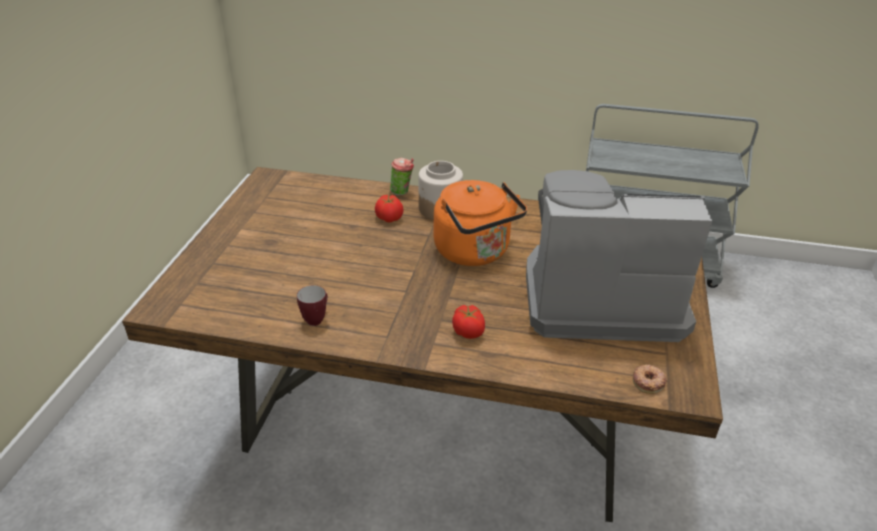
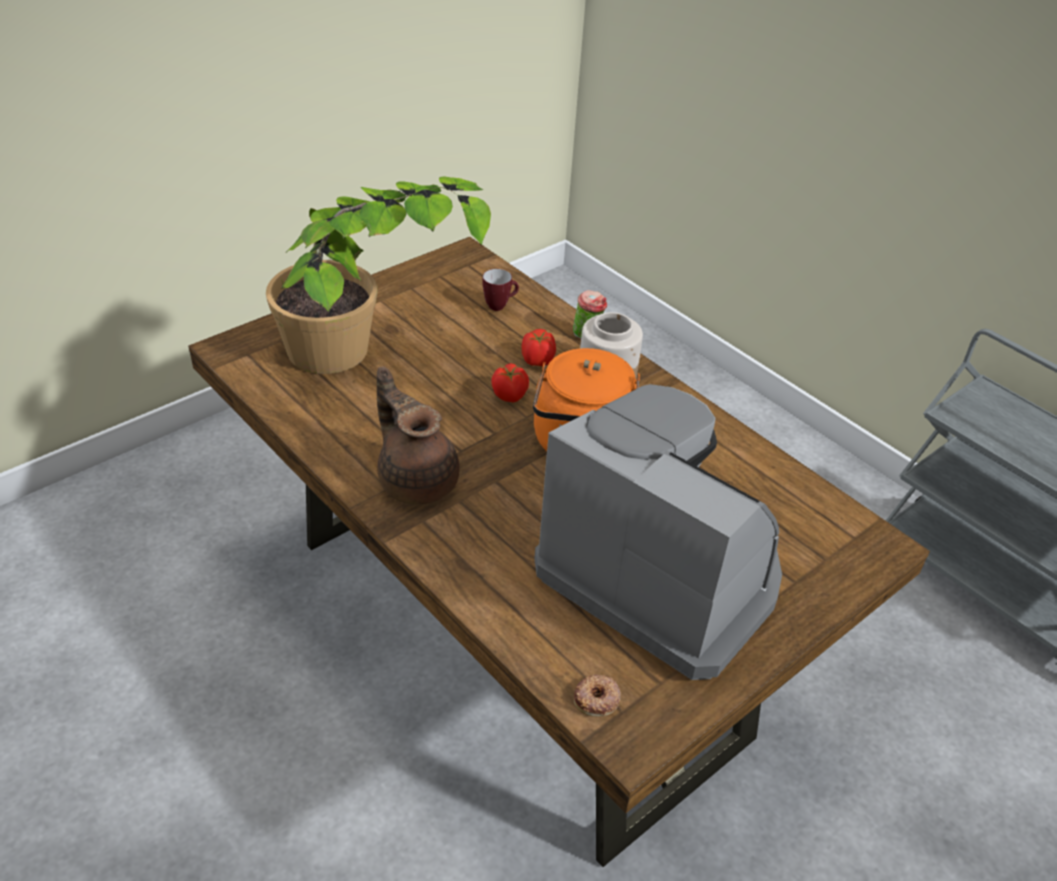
camera: 35 degrees right, 5 degrees up
(276, 266) = (368, 358): none -> potted plant
(316, 318) = (344, 433): mug -> mug (500, 305)
(399, 321) = (416, 479): none -> brown teapot
(468, 332) = (470, 530): tomato -> tomato (510, 395)

